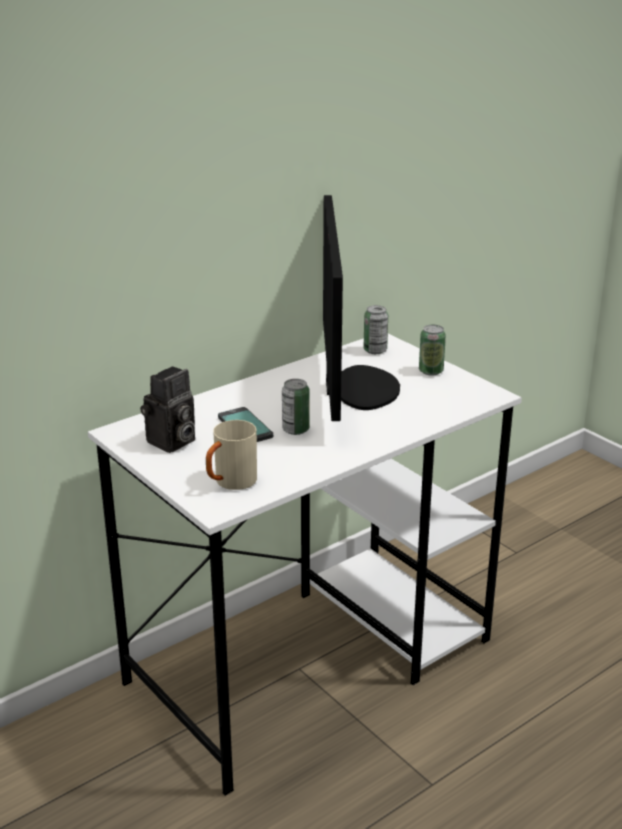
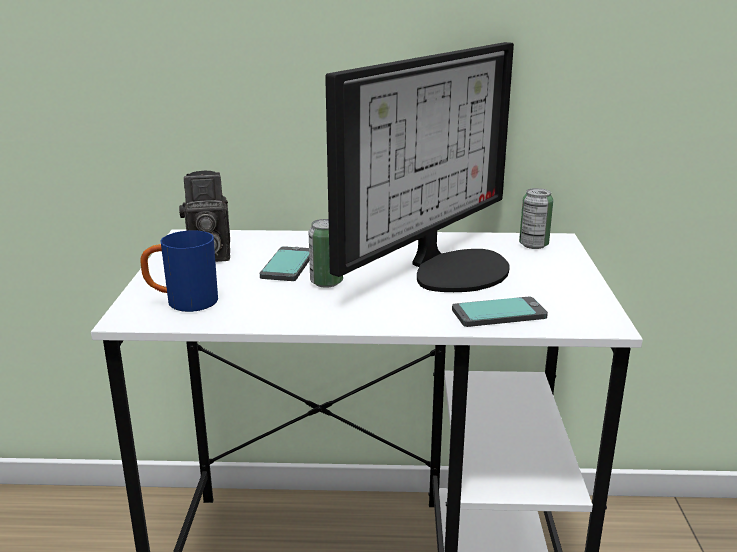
camera: 40 degrees right, 5 degrees down
(230, 483) = (182, 303): beige mug -> blue mug
(431, 371) = (564, 279): can -> none
(431, 410) = (498, 313): none -> phone

